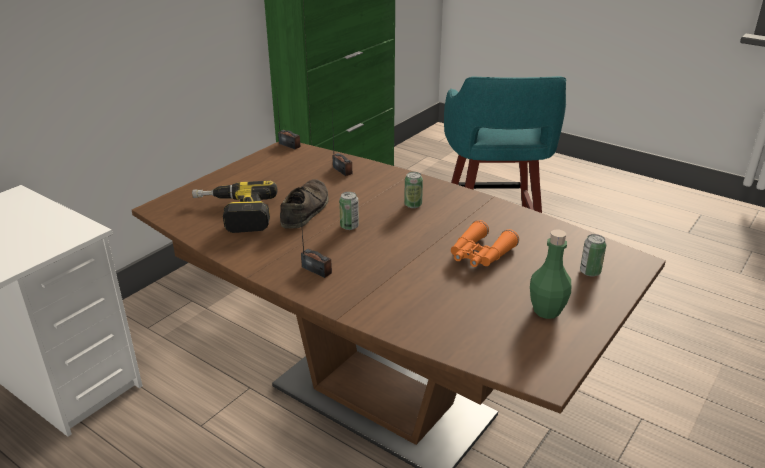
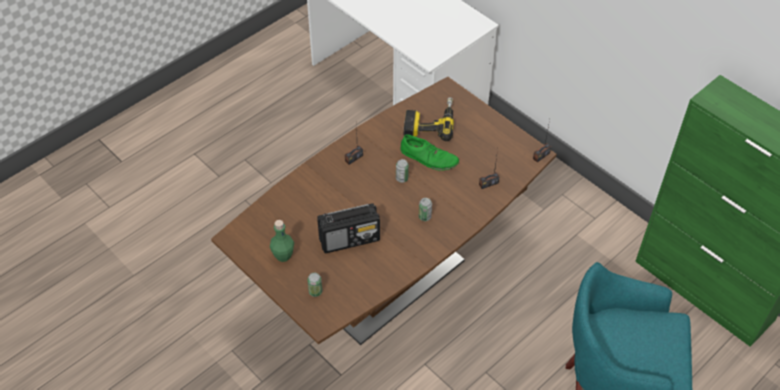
camera: 100 degrees right, 20 degrees up
(305, 210) = (429, 158): brown shoe -> green shoe
(480, 255) = (350, 239): orange binoculars -> radio

